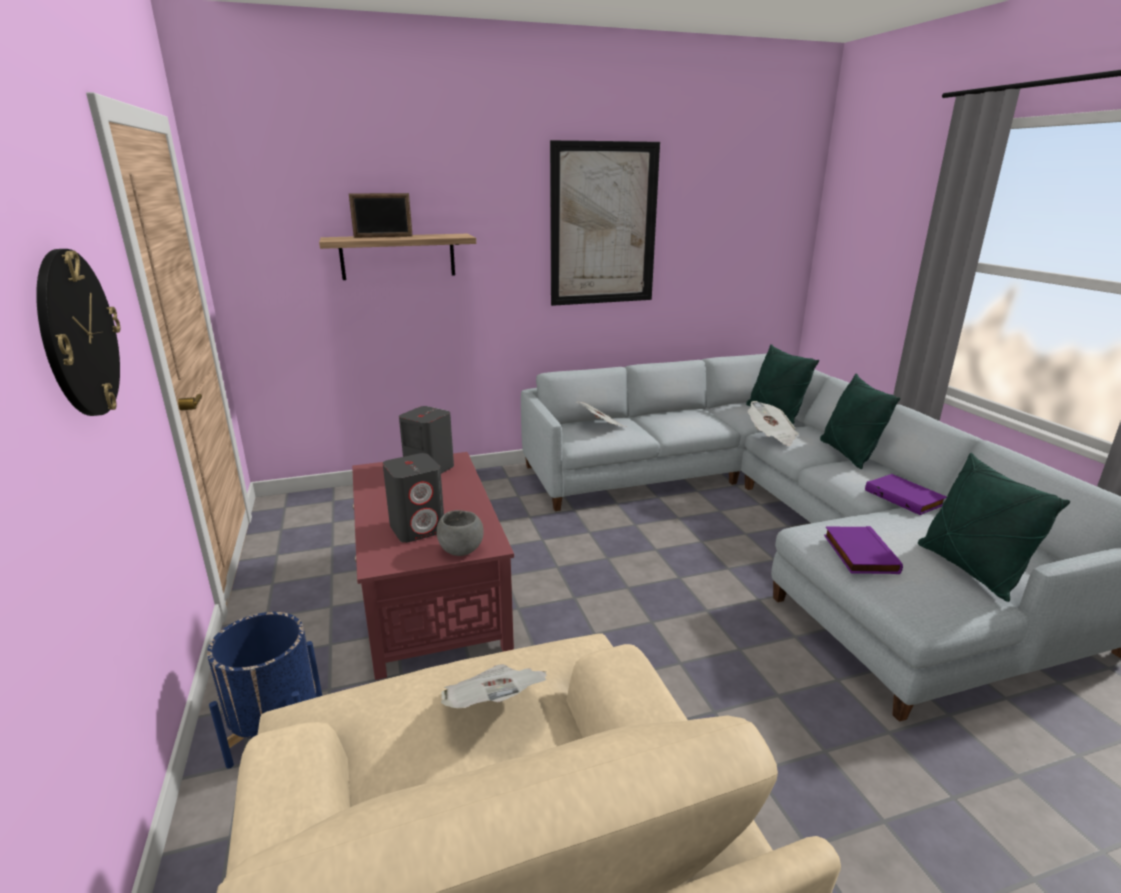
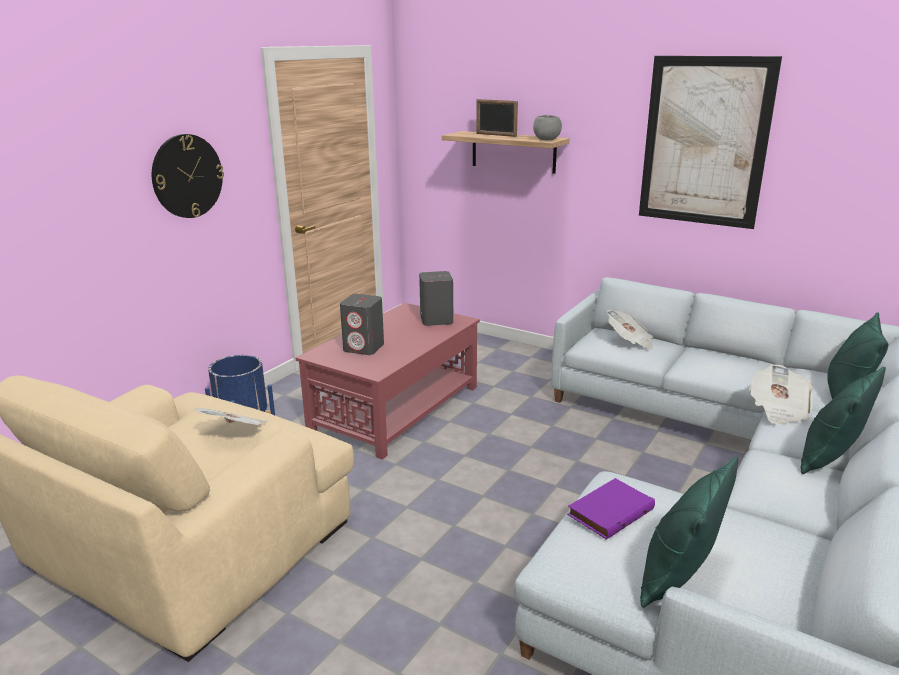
camera: 50 degrees right, 0 degrees up
(461, 550) = (358, 367): grey bowl -> grey bowl (546, 139)
(905, 497) = (781, 512): purple book -> none

